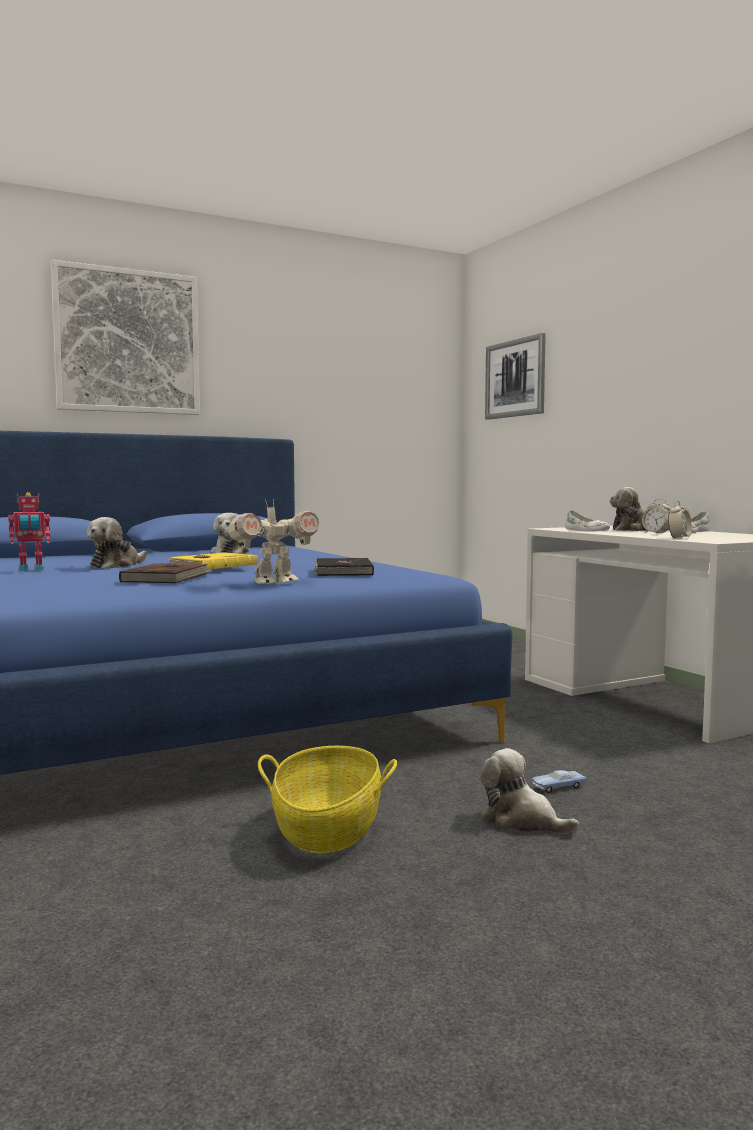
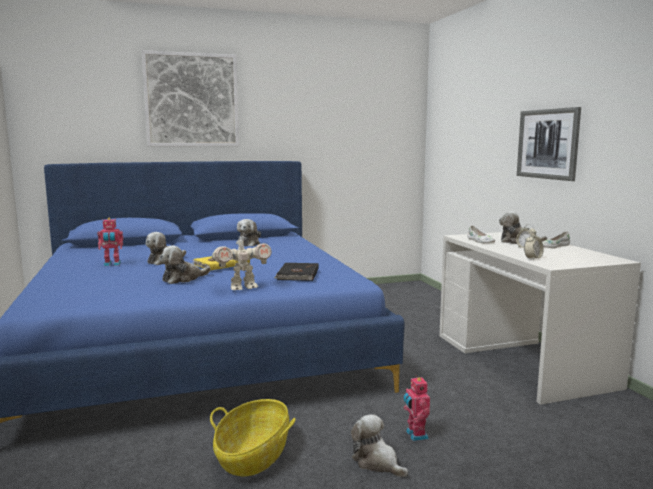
camera: 10 degrees right, 5 degrees up
(167, 578) = (183, 279): brown book -> plush toy
(515, 378) = (456, 117): picture -> picture (547, 144)
(558, 787) = (415, 435): blue toy car -> toy robot

